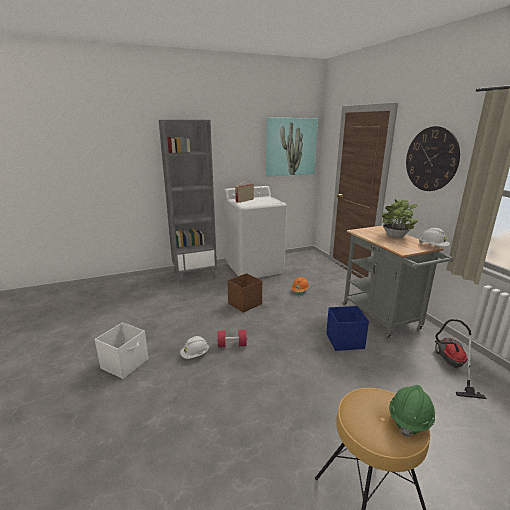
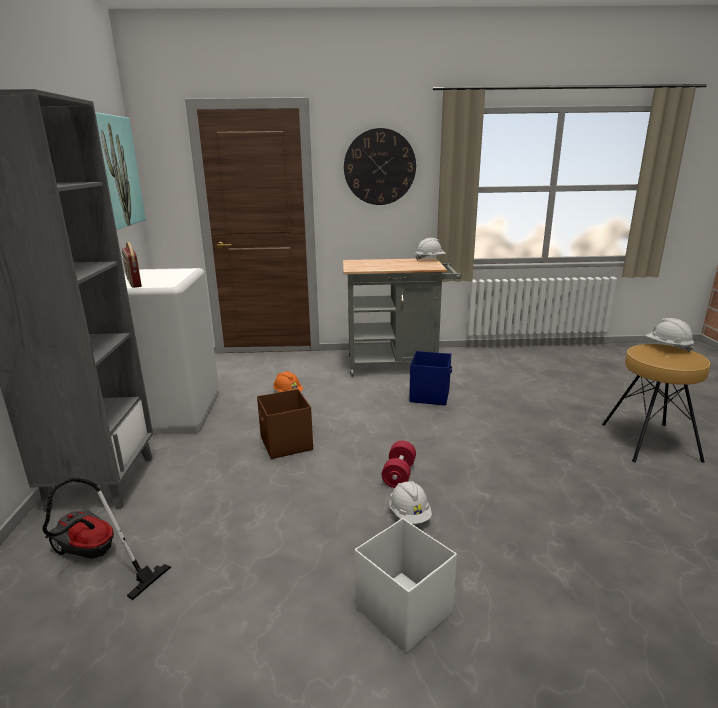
camera: 70 degrees left, 0 degrees up
(395, 237) = (389, 262): potted plant -> none
(409, 419) = (667, 346): green hard hat -> white hard hat
(451, 366) = (490, 362): vacuum cleaner -> vacuum cleaner (95, 558)

